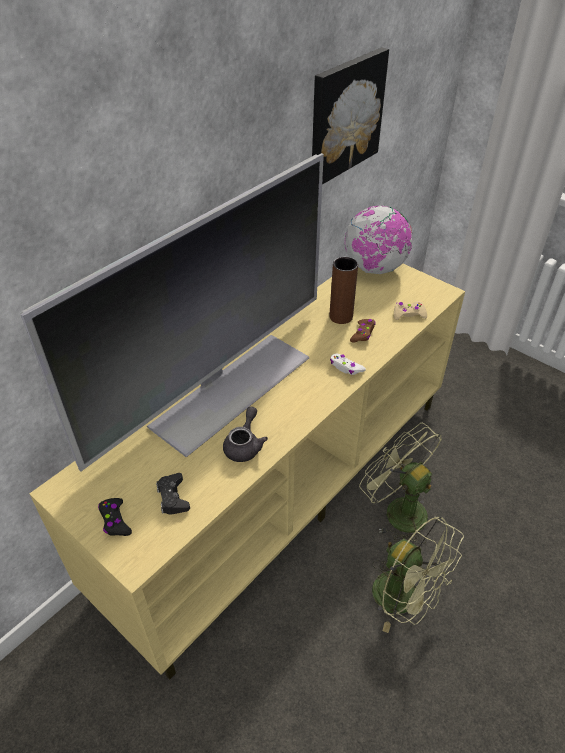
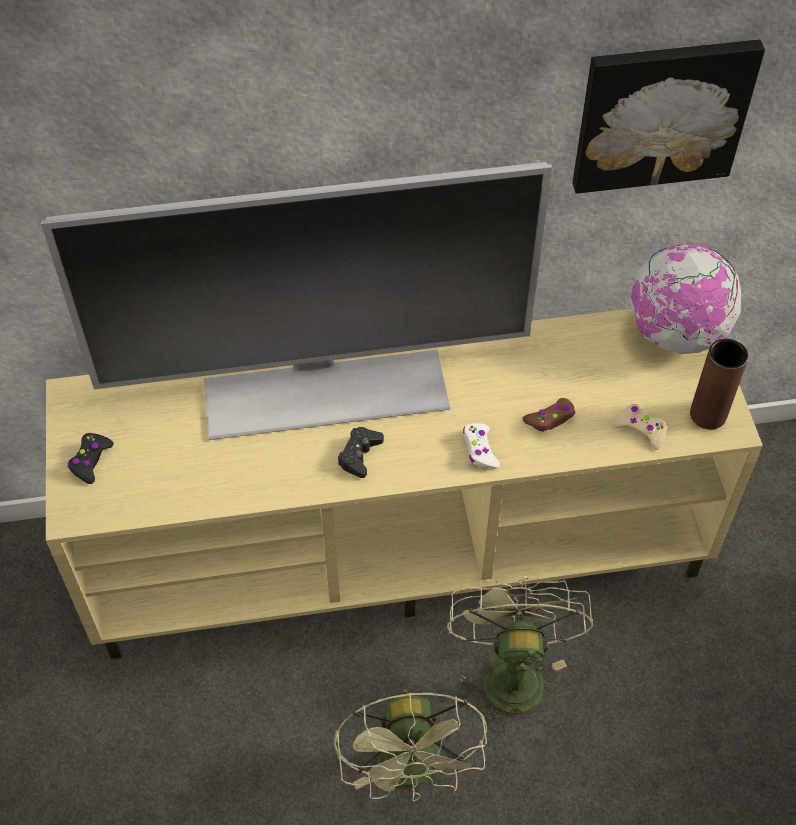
camera: 40 degrees right, 10 degrees up
(173, 497) = (158, 474): black game controller -> black game controller (359, 455)
(245, 445) = (276, 467): grey teapot -> none
(341, 317) = (549, 378): brown vase -> brown vase (708, 415)

